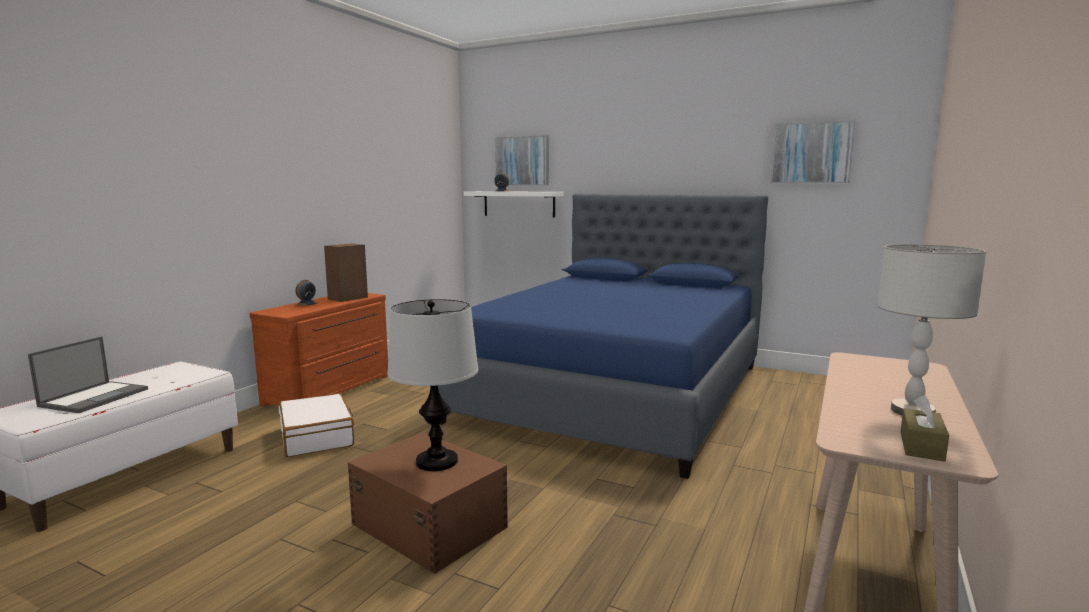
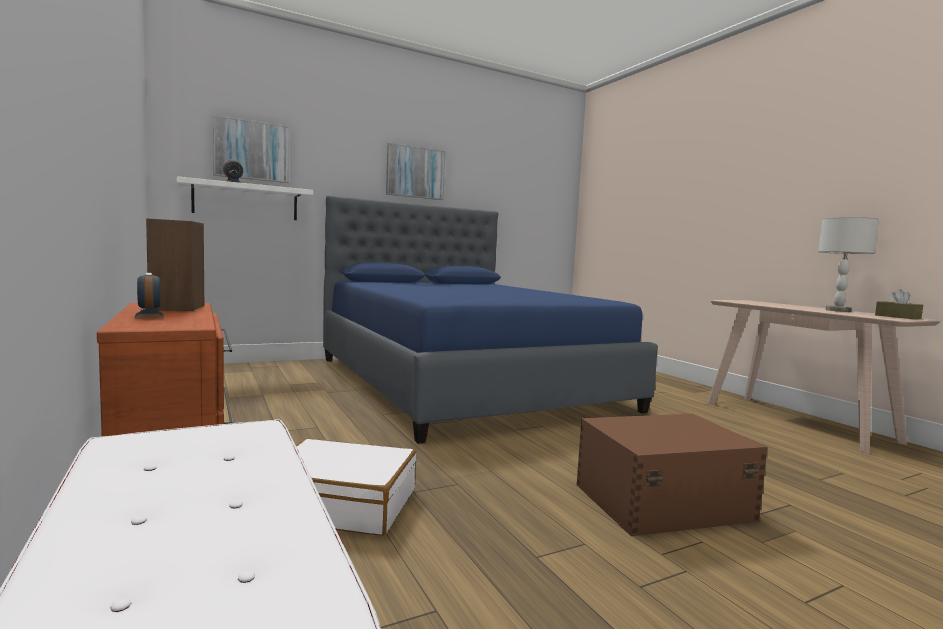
camera: 55 degrees left, 5 degrees down
(95, 397) = (203, 527): laptop -> none
(436, 462) = (668, 428): table lamp -> none
(811, 153) = (518, 182): picture -> picture (415, 172)

